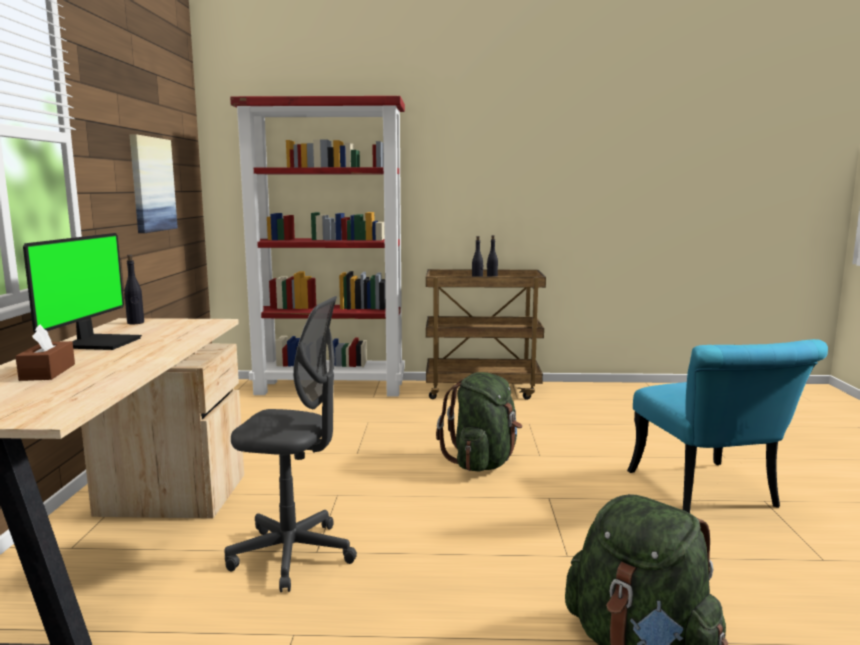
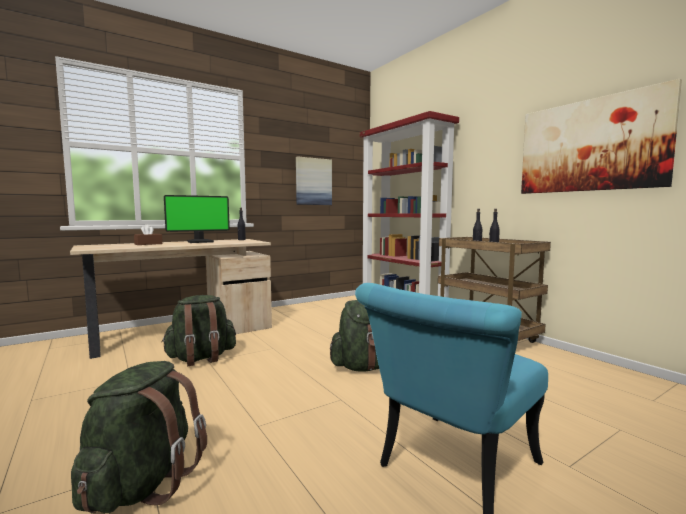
camera: 55 degrees right, 5 degrees down
(292, 555) = (201, 358): grey office chair -> green backpack
(571, 169) = (590, 145): none -> picture

